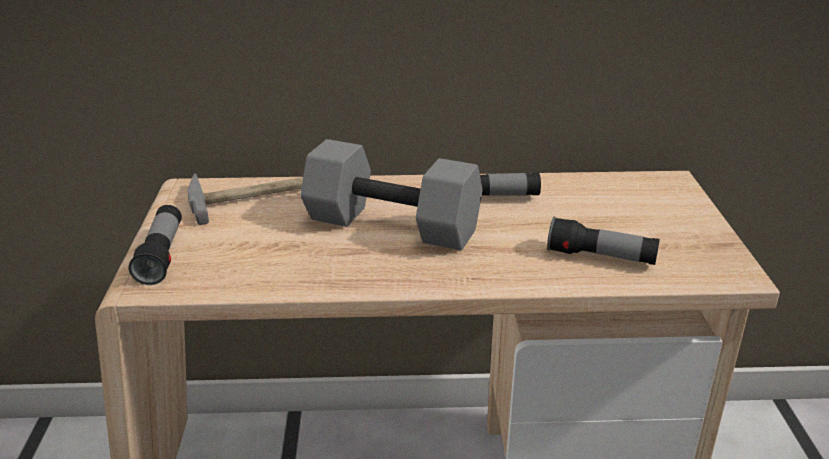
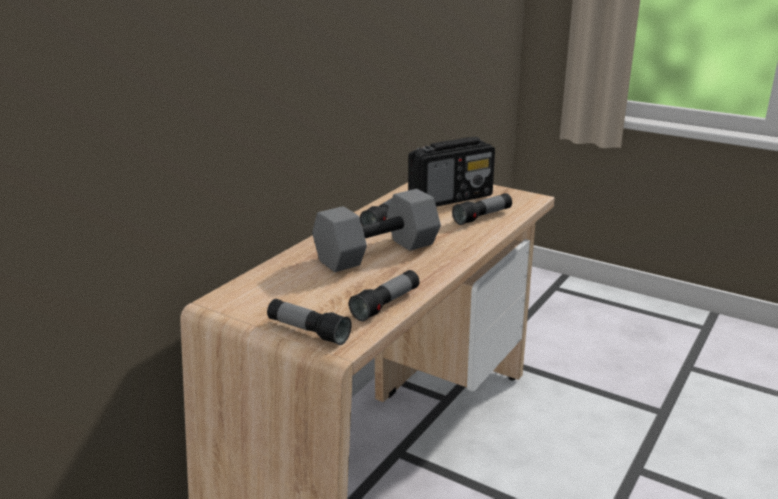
camera: 55 degrees left, 5 degrees down
(259, 194) = (270, 280): hammer -> none
(263, 278) = (386, 305): none -> flashlight
(626, 215) = (451, 198): none -> radio

